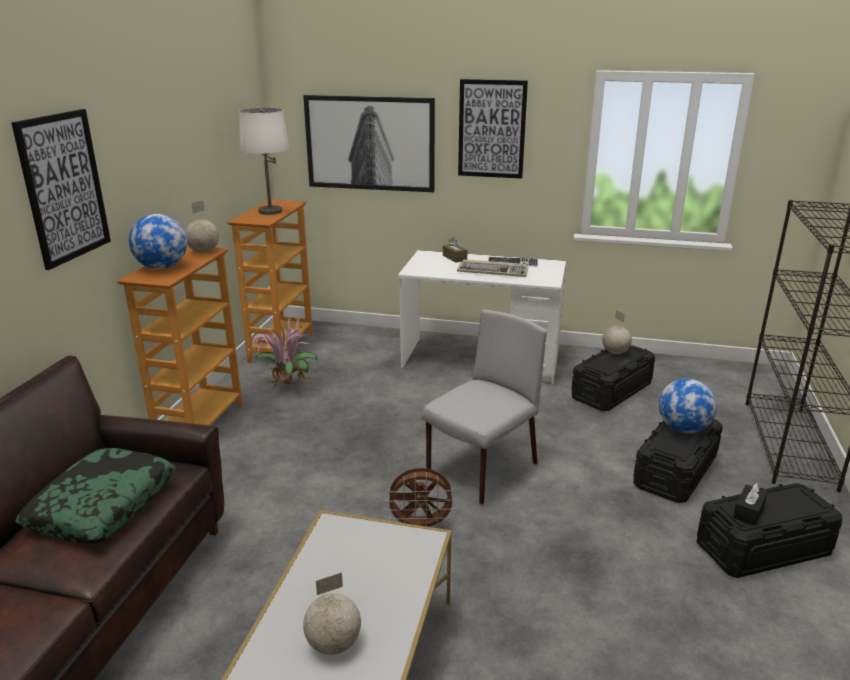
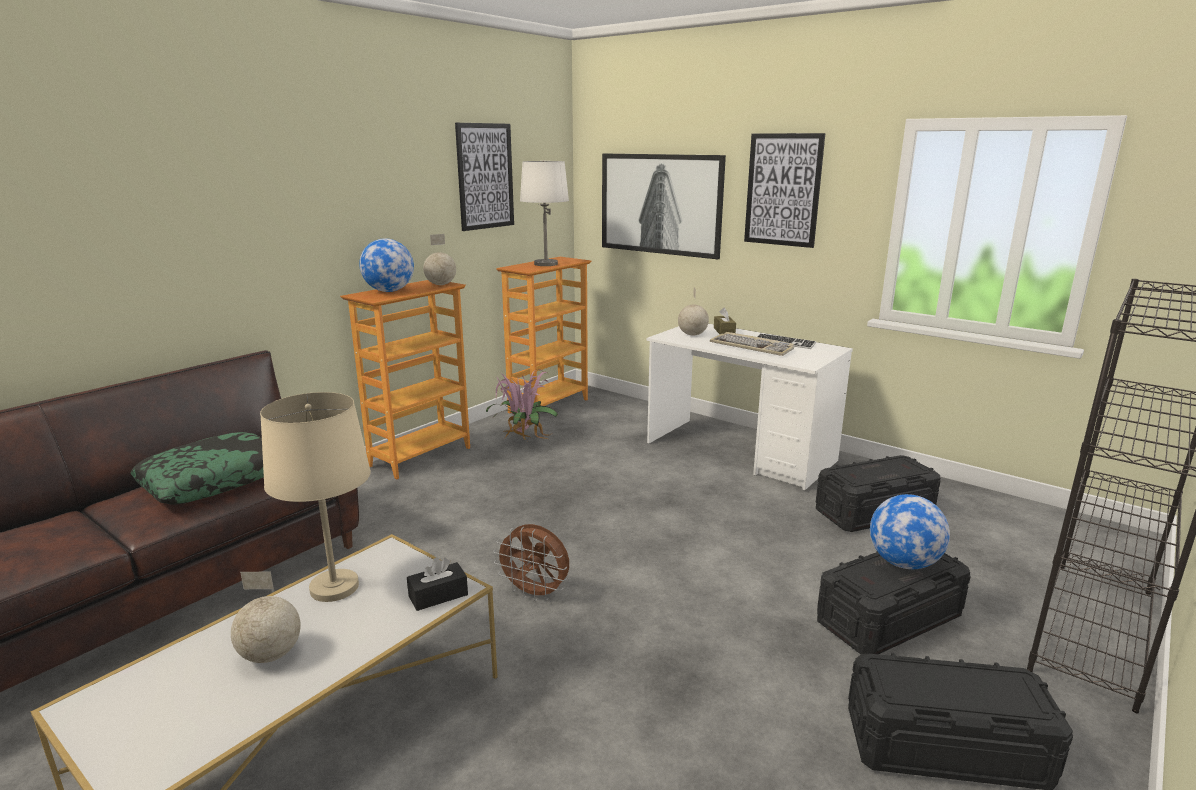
camera: 25 degrees right, 5 degrees down
(64, 187) = (288, 198): picture -> picture (485, 176)
(324, 571) = (335, 588): none -> beige table lamp
(481, 470) = (646, 557): grey chair -> none
(615, 353) = (885, 465): globe -> globe (692, 335)
(748, 511) = (913, 681): black tissue box -> black tissue box (438, 595)

